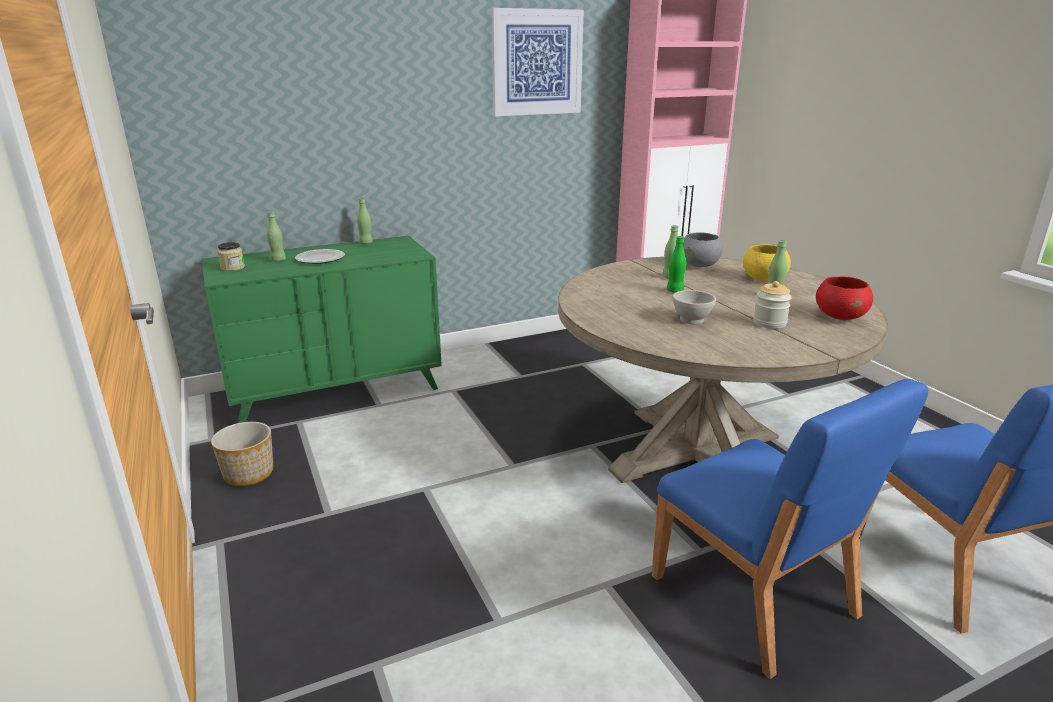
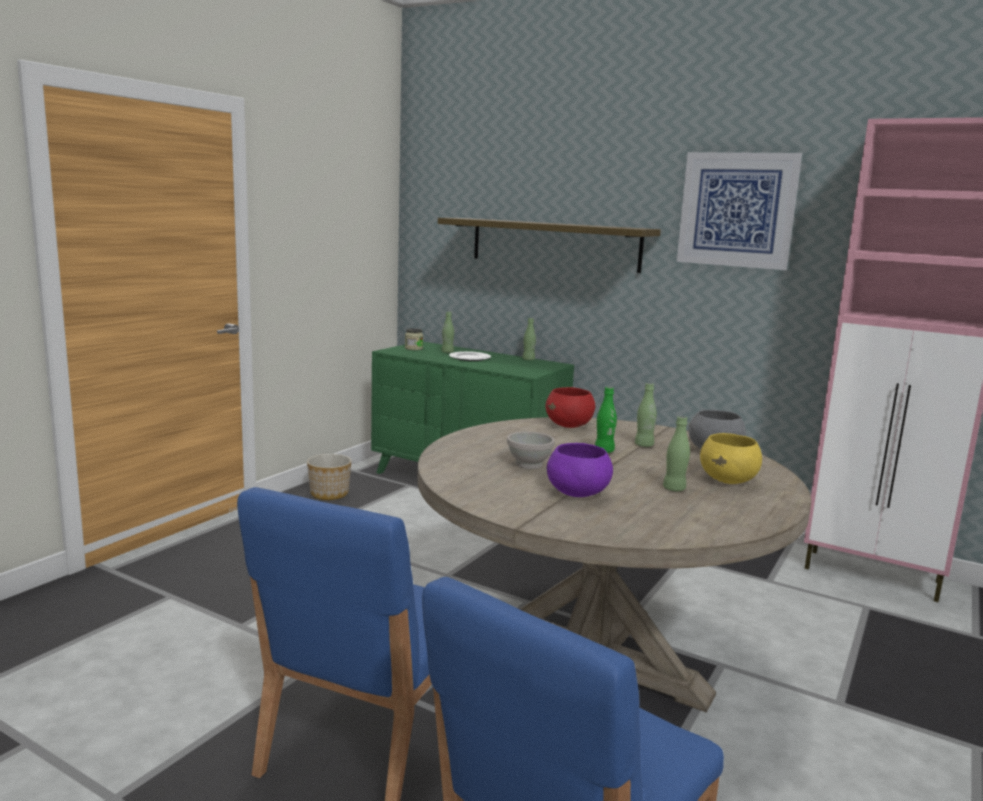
camera: 55 degrees right, 10 degrees down
(364, 113) = (554, 244): none -> shelf
(769, 323) = (577, 493): jar -> purple bowl
(840, 317) = (663, 523): red bowl -> red bowl (569, 425)

